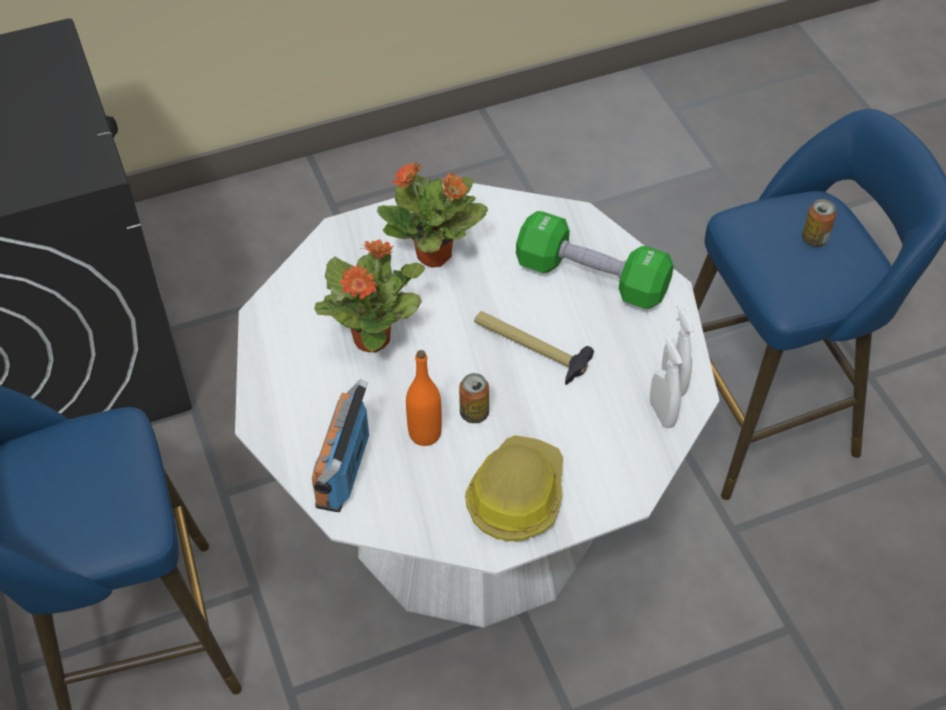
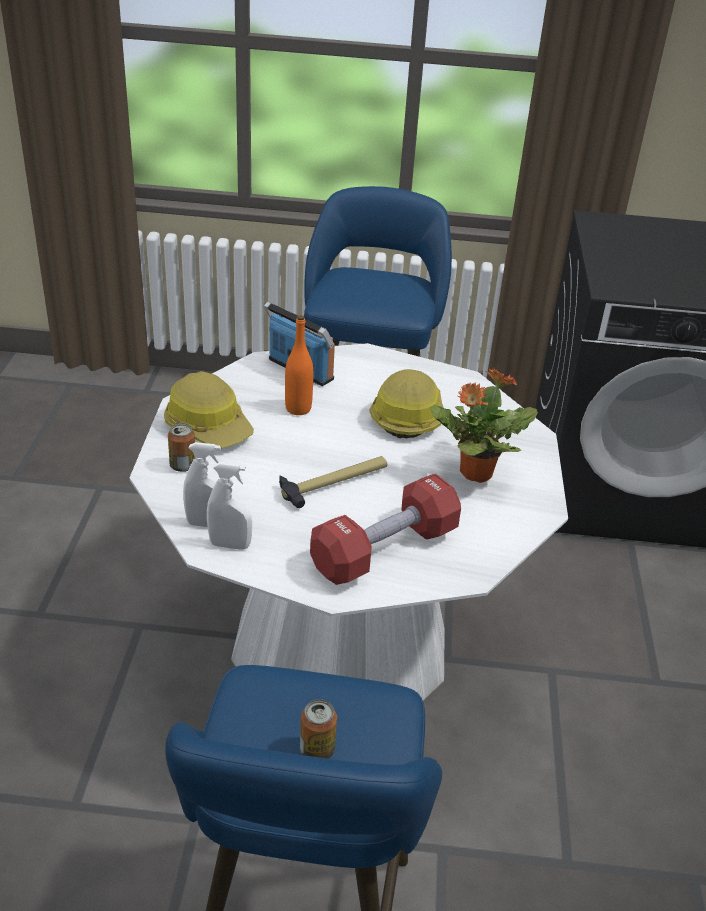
camera: 115 degrees right, 15 degrees down
(373, 337) = (407, 416): potted plant -> hard hat
(474, 413) = (296, 434): can -> can (183, 466)
(591, 278) = (384, 549): green dumbbell -> red dumbbell

